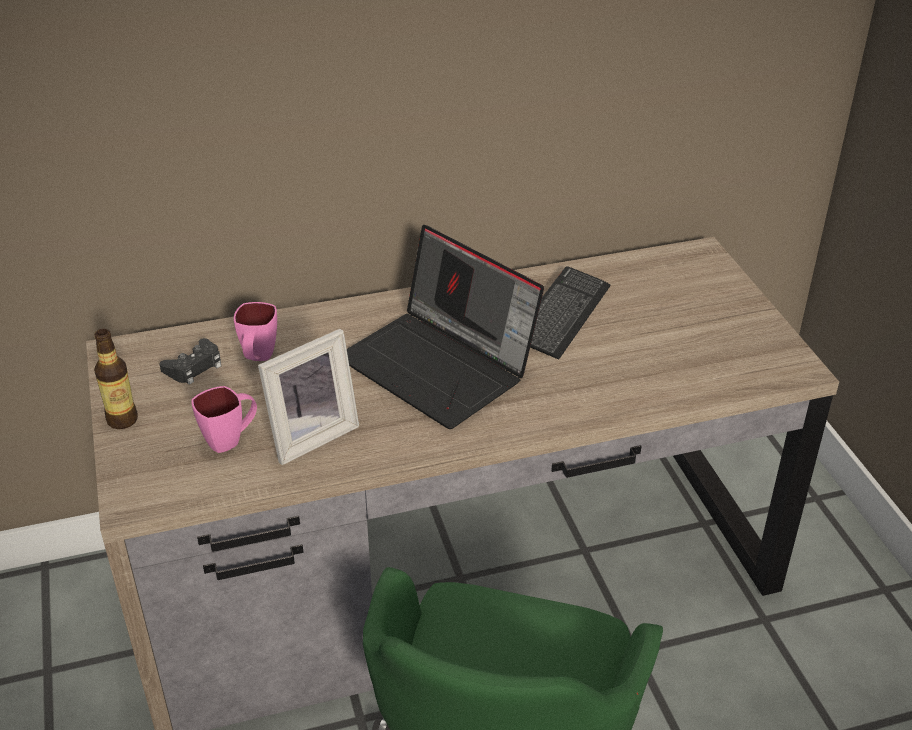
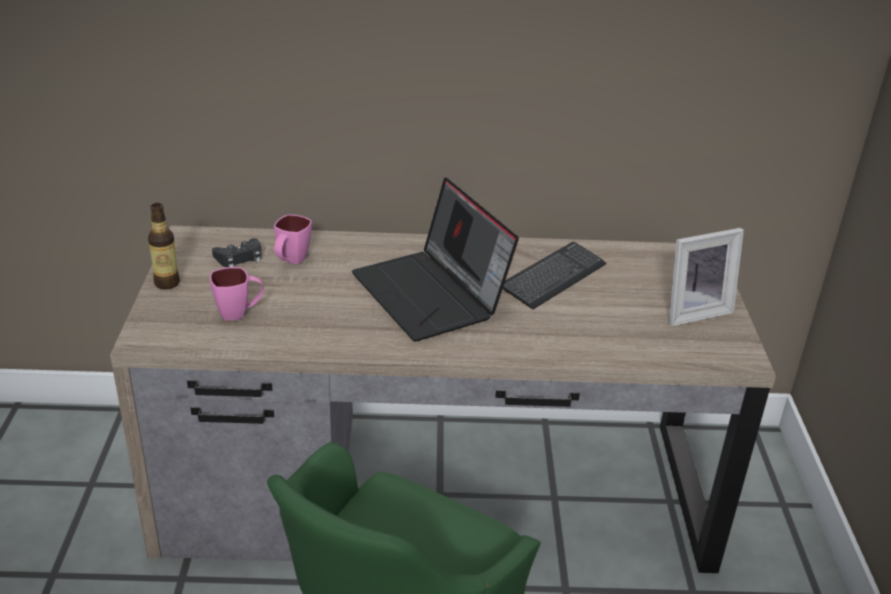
camera: 15 degrees right, 5 degrees down
(310, 435) = (301, 323): picture frame -> picture frame (693, 311)

